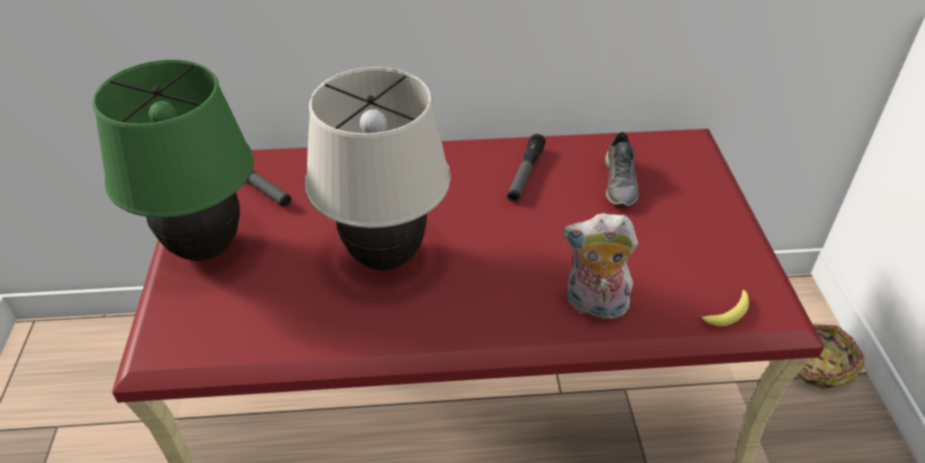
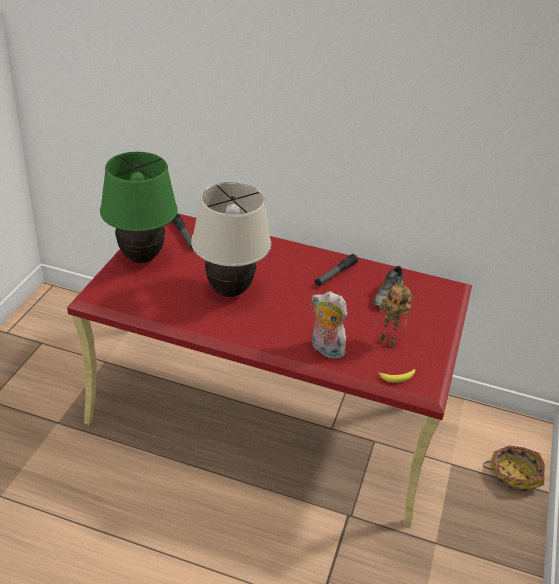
camera: 20 degrees right, 5 degrees down
(673, 257) = (388, 342): none -> toy robot

